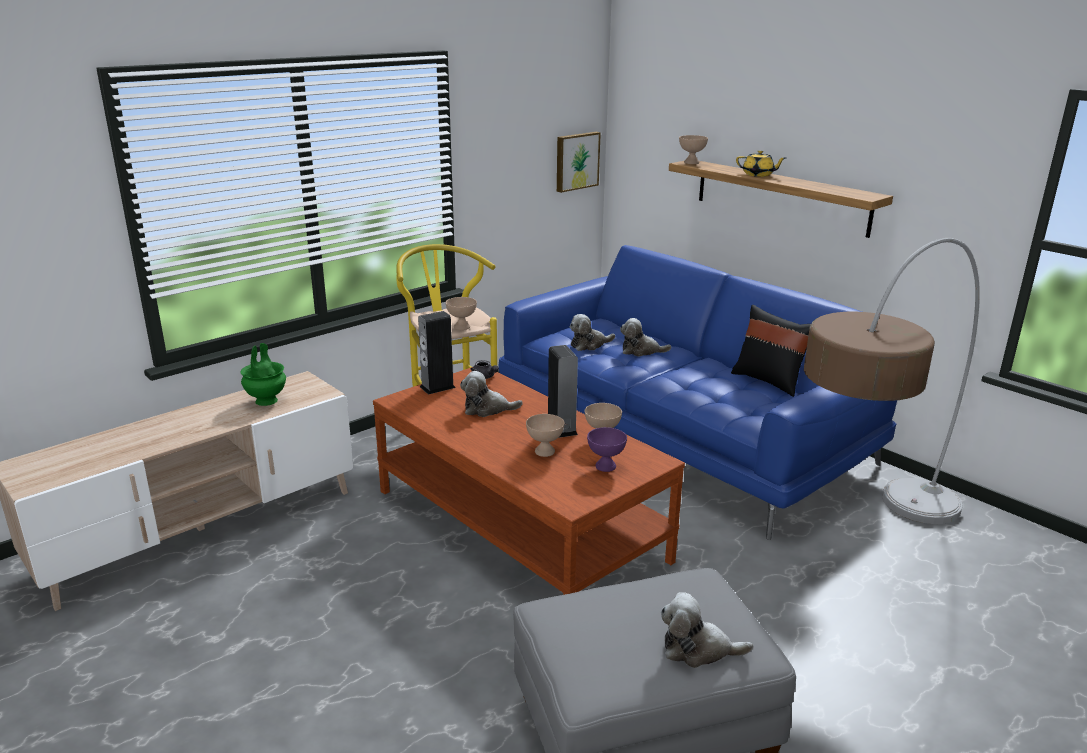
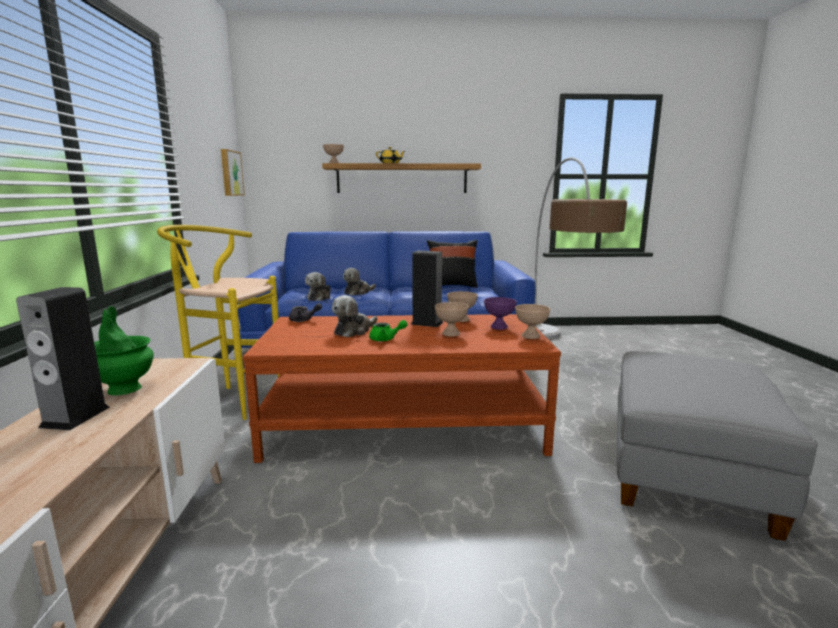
camera: 50 degrees left, 10 degrees down
(437, 387) = (281, 333): speaker -> speaker (75, 417)
(461, 327) = (250, 288): beige bowl -> beige bowl (530, 336)
(484, 431) = (386, 339): none -> green teapot
(698, 649) = (736, 373): plush toy -> none

